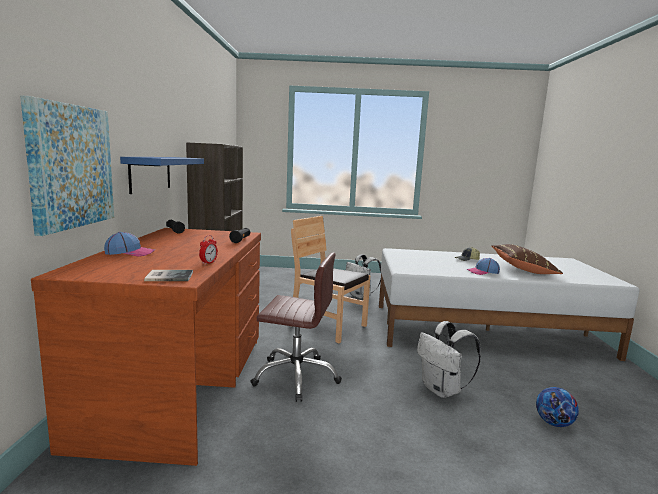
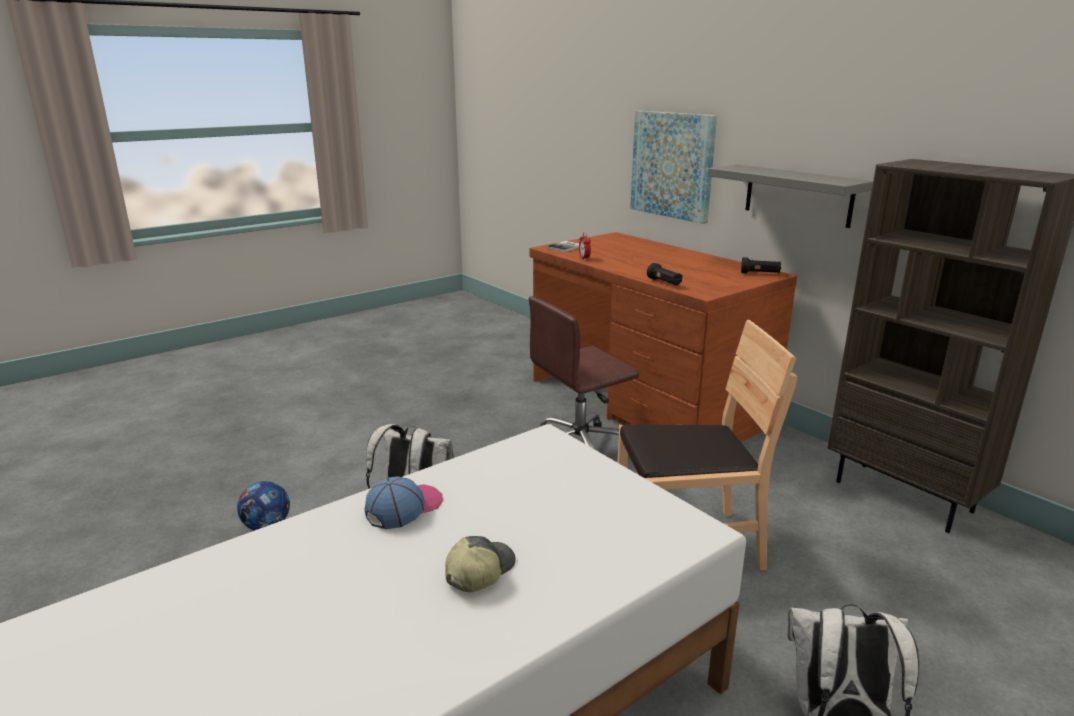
camera: 140 degrees right, 10 degrees up
(130, 252) = (658, 250): cap -> none
(150, 173) = (798, 195): blue shelf -> grey shelf
(522, 270) = (306, 579): brown pillow -> none

